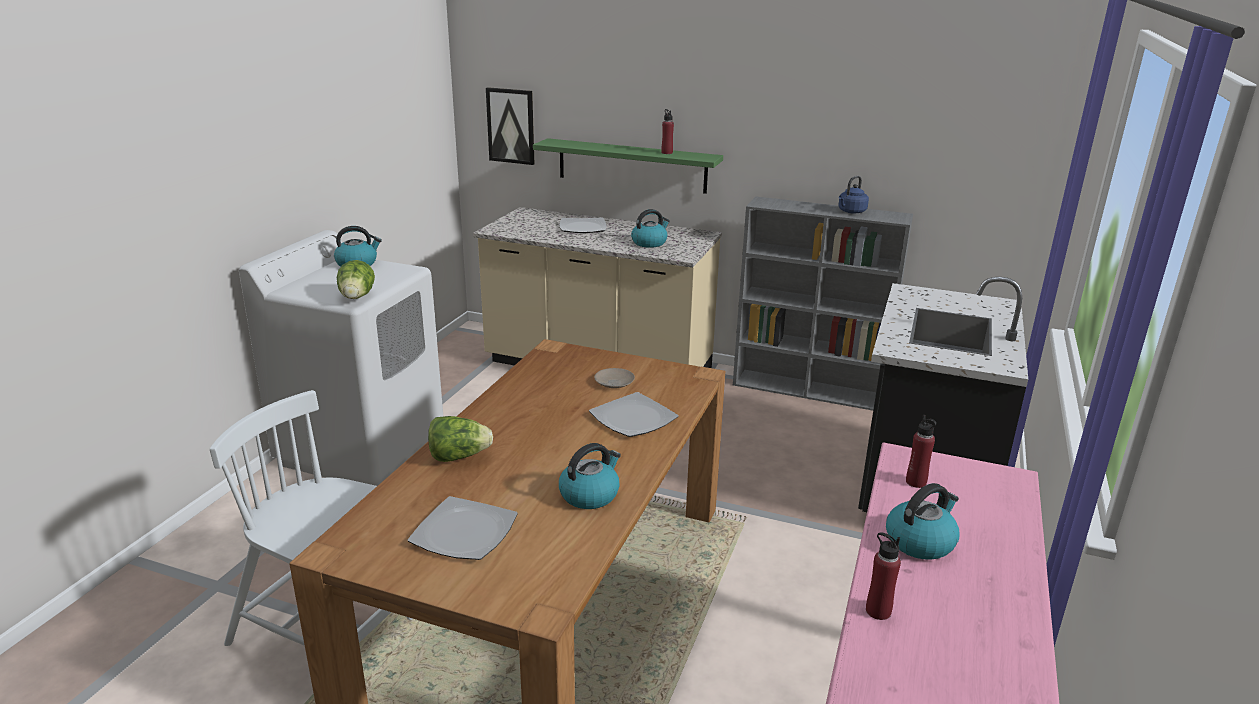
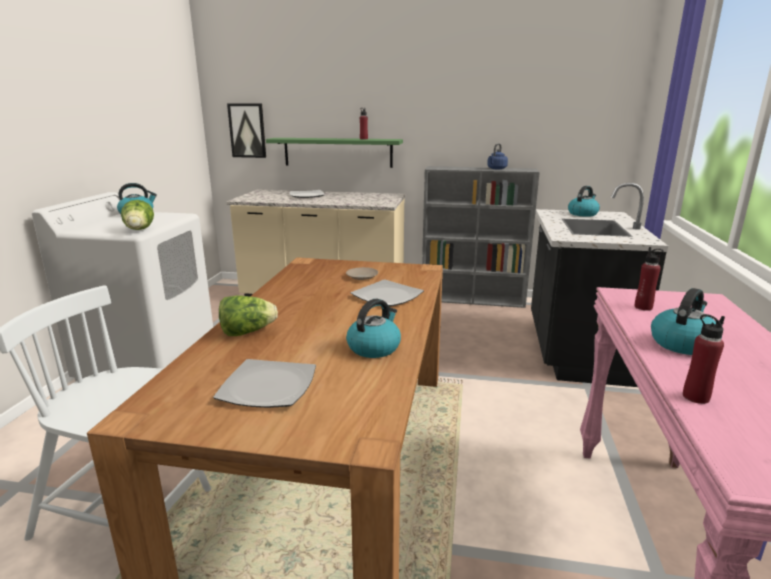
camera: 10 degrees left, 5 degrees down
(649, 243) = (358, 200): kettle -> kettle (582, 214)

